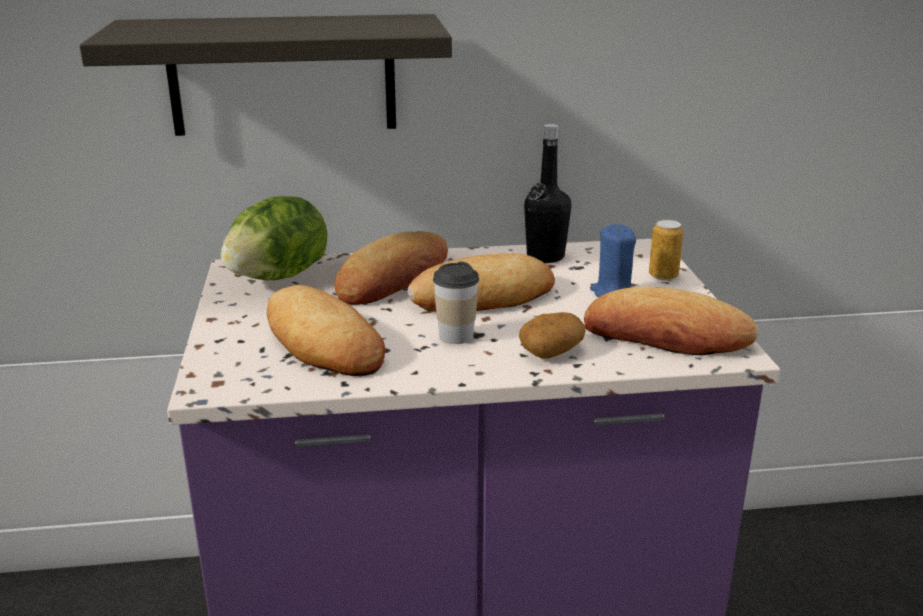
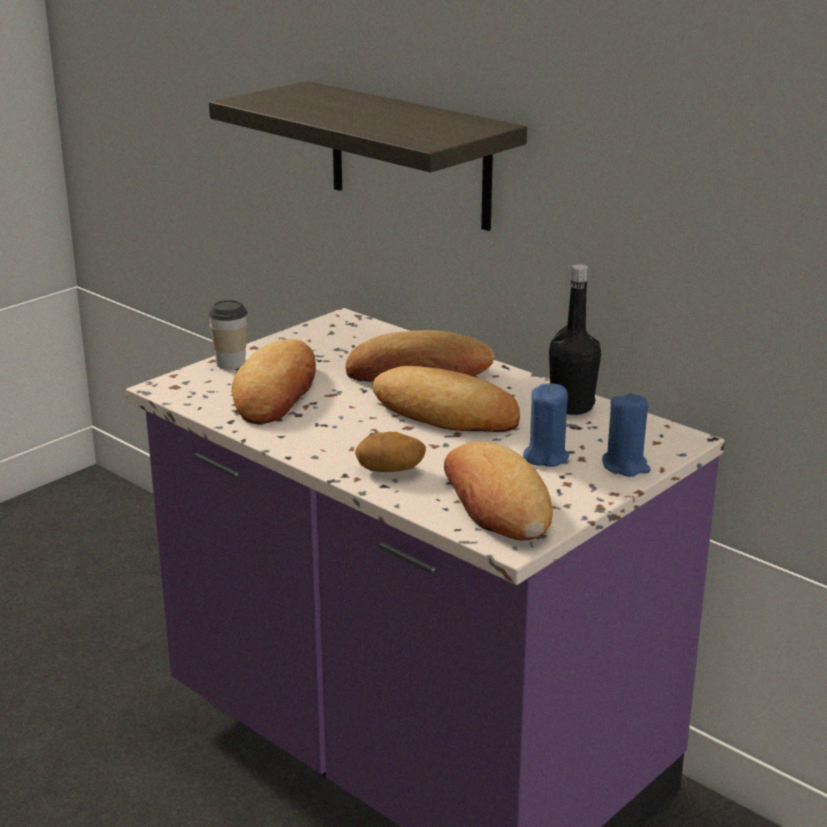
camera: 50 degrees right, 0 degrees up
(278, 277) = (351, 337): lettuce -> none
(456, 336) = (359, 428): cup -> cup (230, 363)
(663, 276) = (625, 466): can -> blue candle

